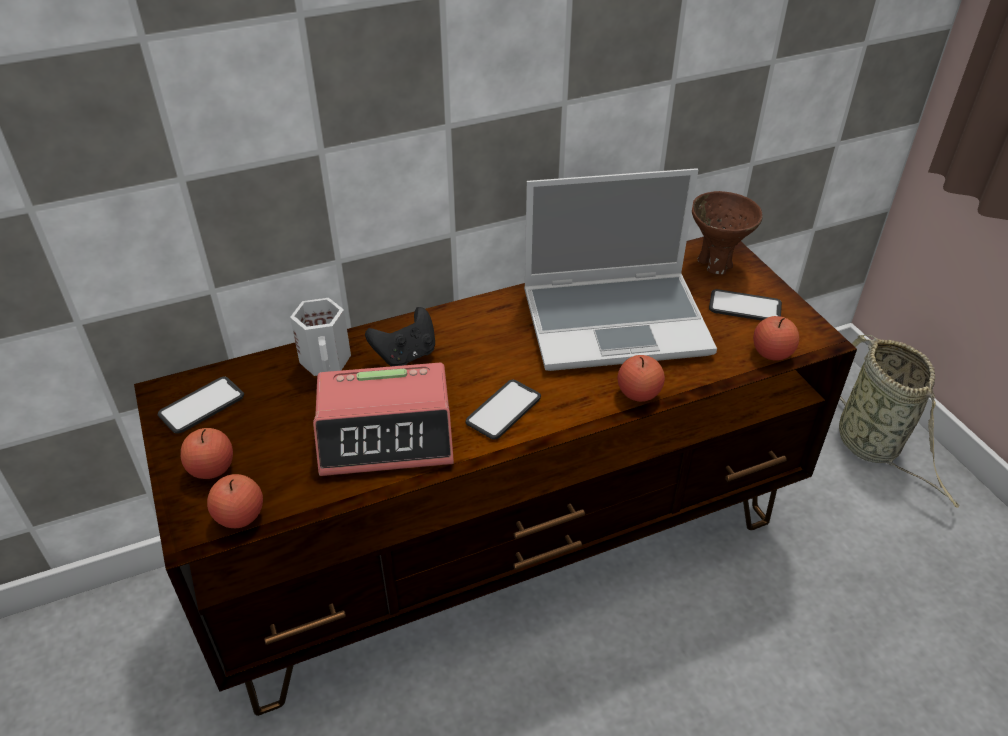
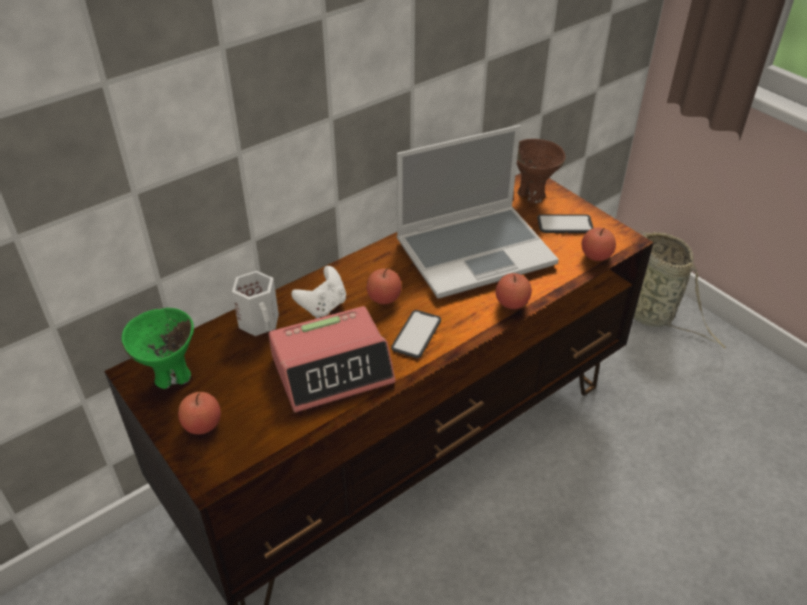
camera: 15 degrees left, 0 degrees up
(202, 406) = (171, 377): phone -> green bowl
(240, 516) = (242, 456): apple -> apple (384, 298)
(406, 355) = (323, 306): black game controller -> white game controller

